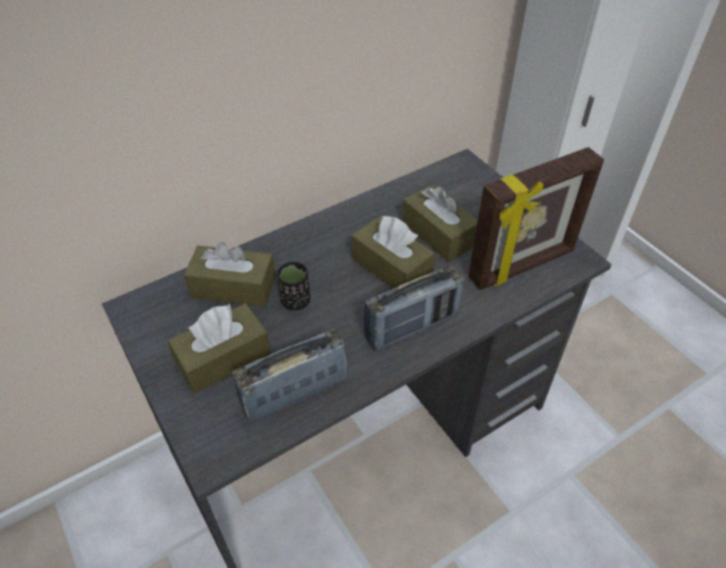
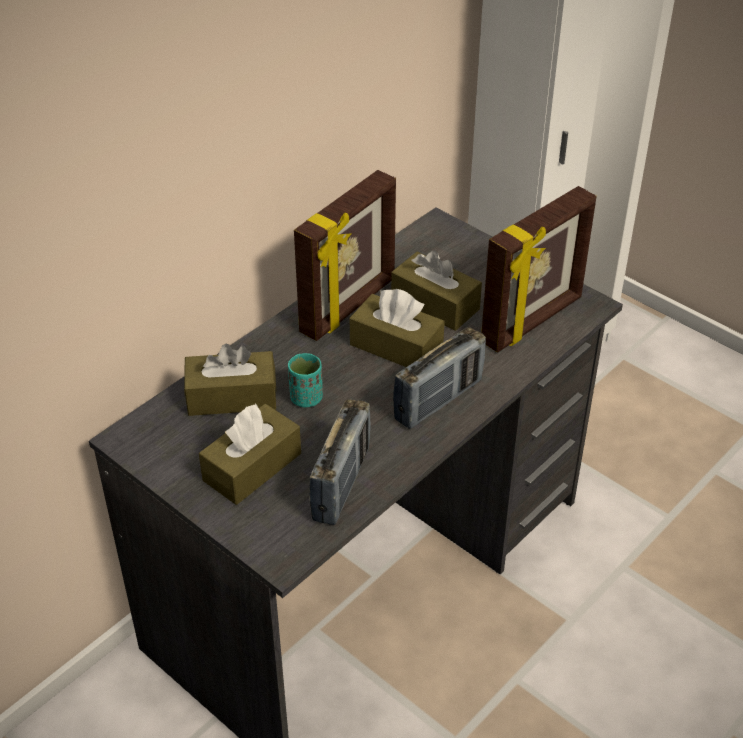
camera: 15 degrees left, 5 degrees down
(294, 393) = (341, 484): radio -> radio turned 150 degrees clockwise
(296, 301) = (306, 398): black cup -> turquoise cup
(364, 223) = (349, 307): none -> picture frame

